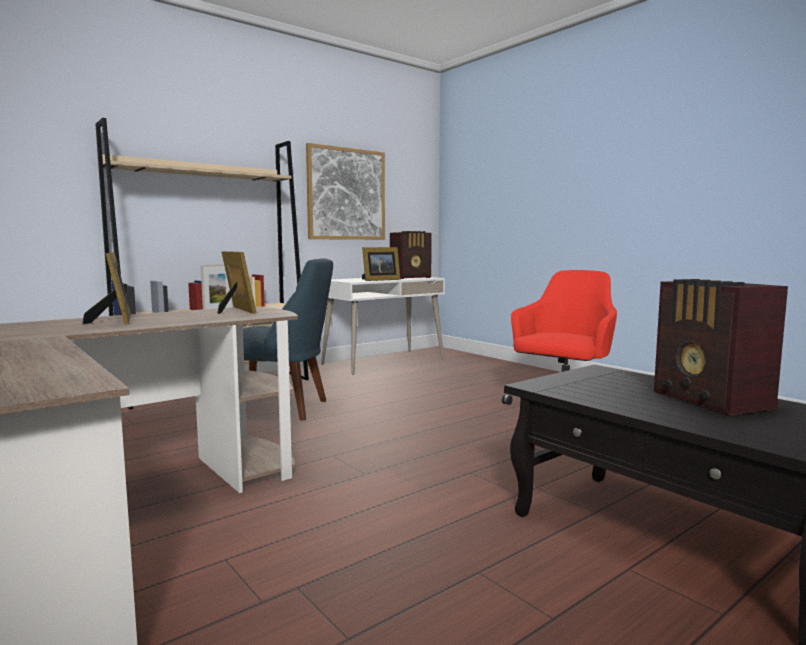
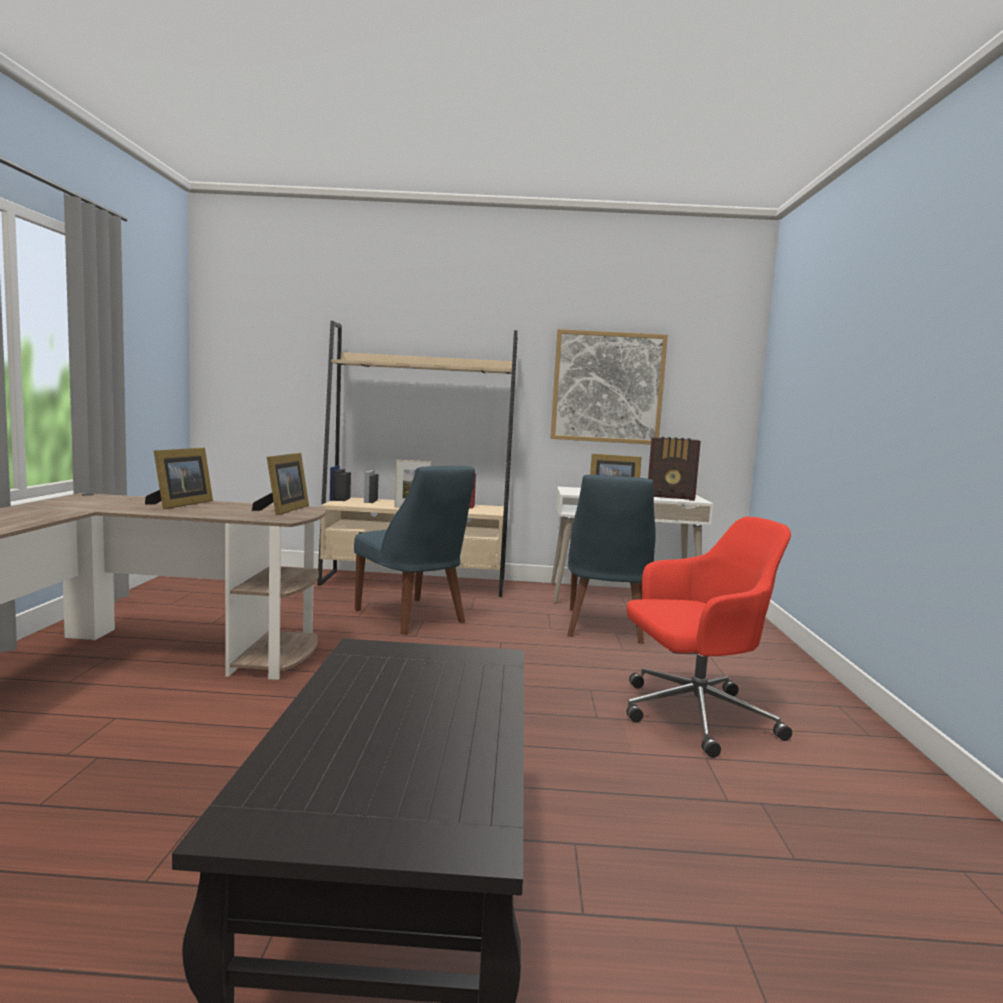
camera: 40 degrees right, 0 degrees up
(416, 380) = (605, 627): none -> blue chair
(711, 401) = (429, 730): radio -> none

